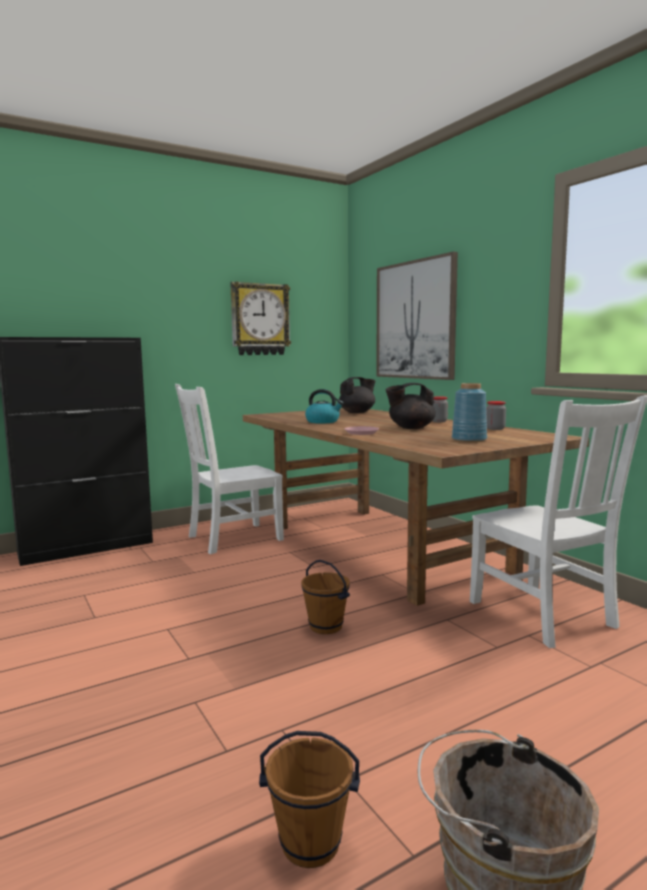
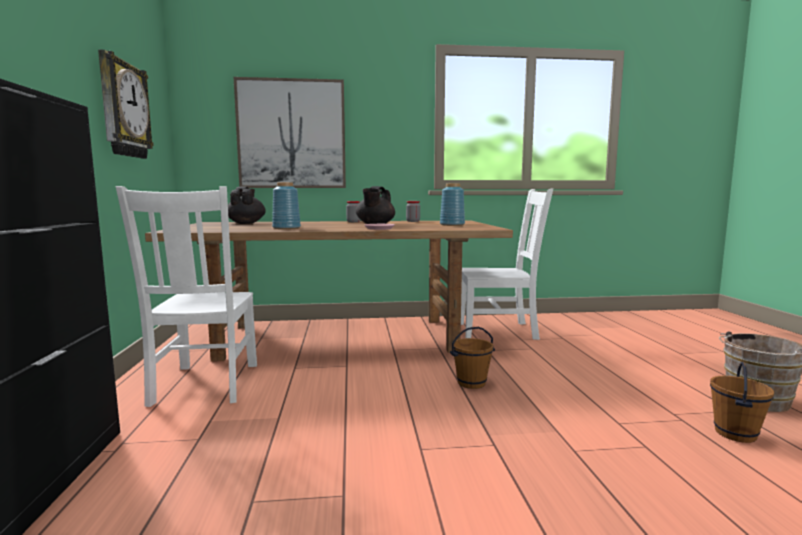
camera: 65 degrees left, 0 degrees up
(323, 421) = (286, 228): kettle -> blue vase

